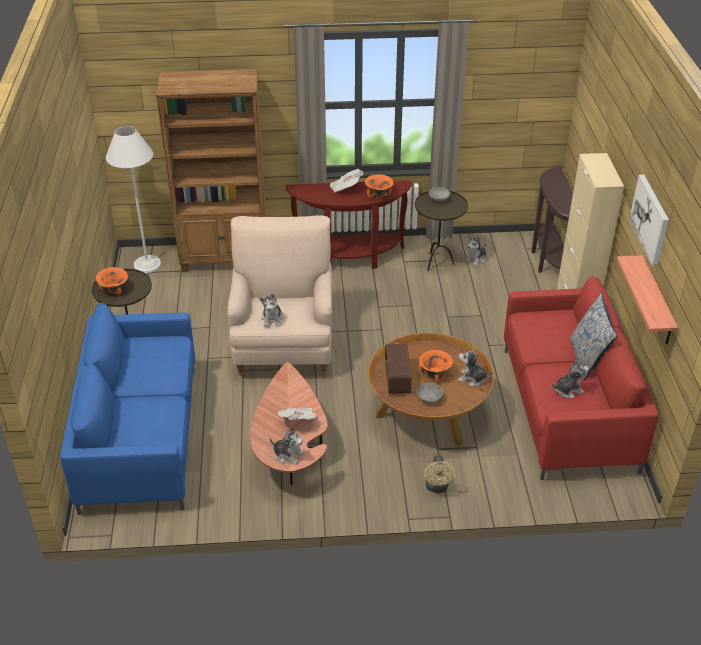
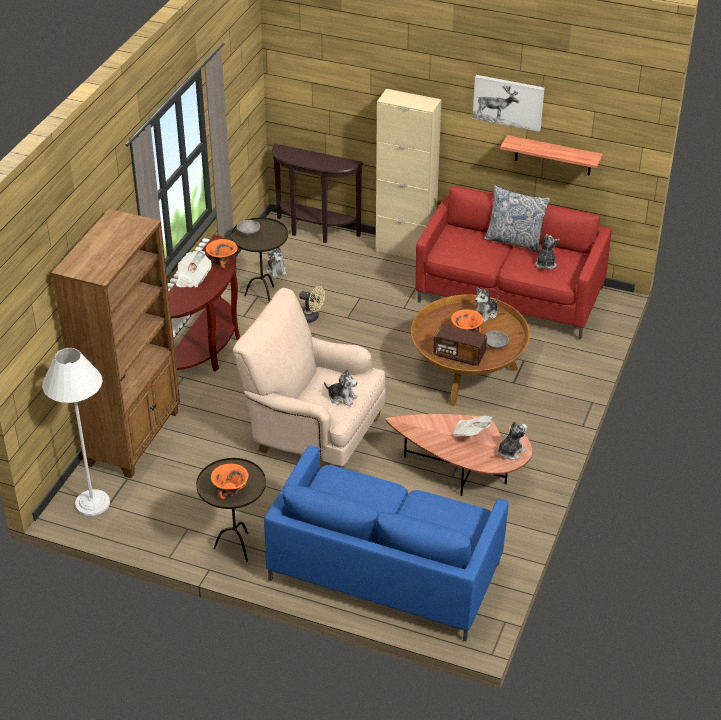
camera: 65 degrees left, 0 degrees up
(437, 488) = (557, 398): beige fan -> beige fan (311, 317)

